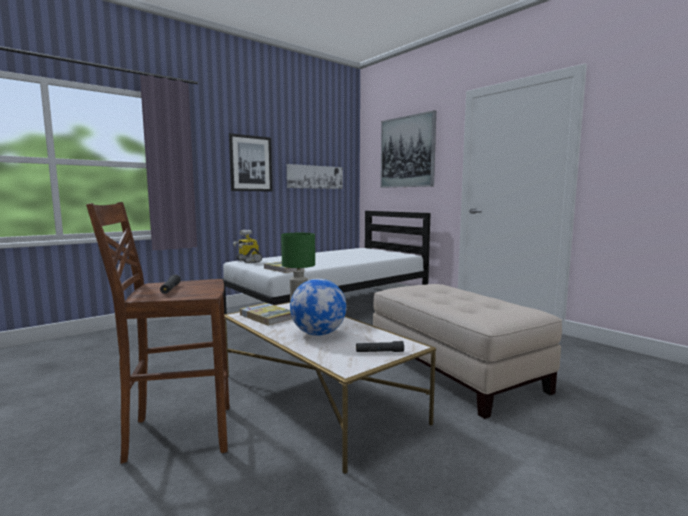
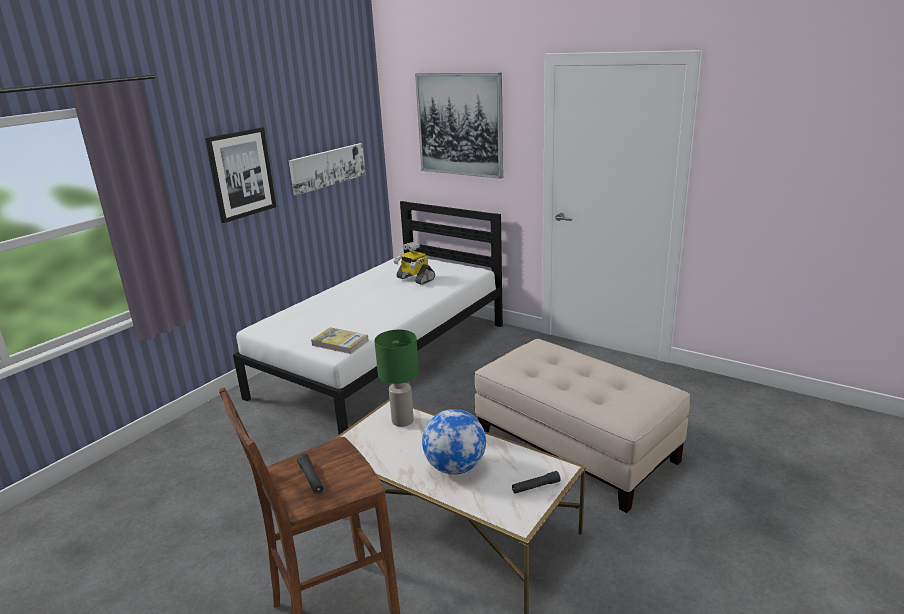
camera: 15 degrees left, 15 degrees up
(248, 261) = (272, 324): toy robot -> toy robot (415, 279)
(267, 316) = (374, 444): book -> none

